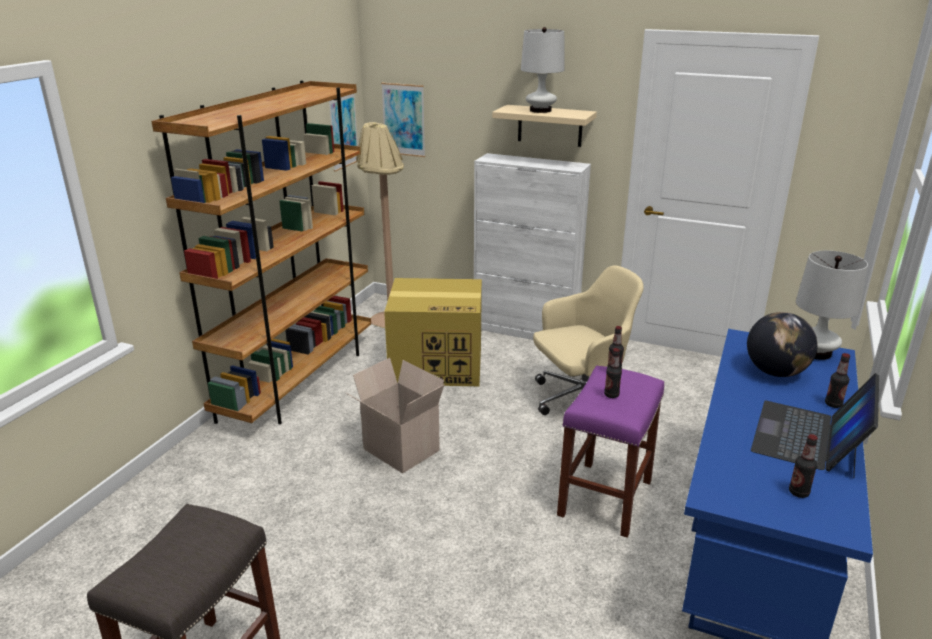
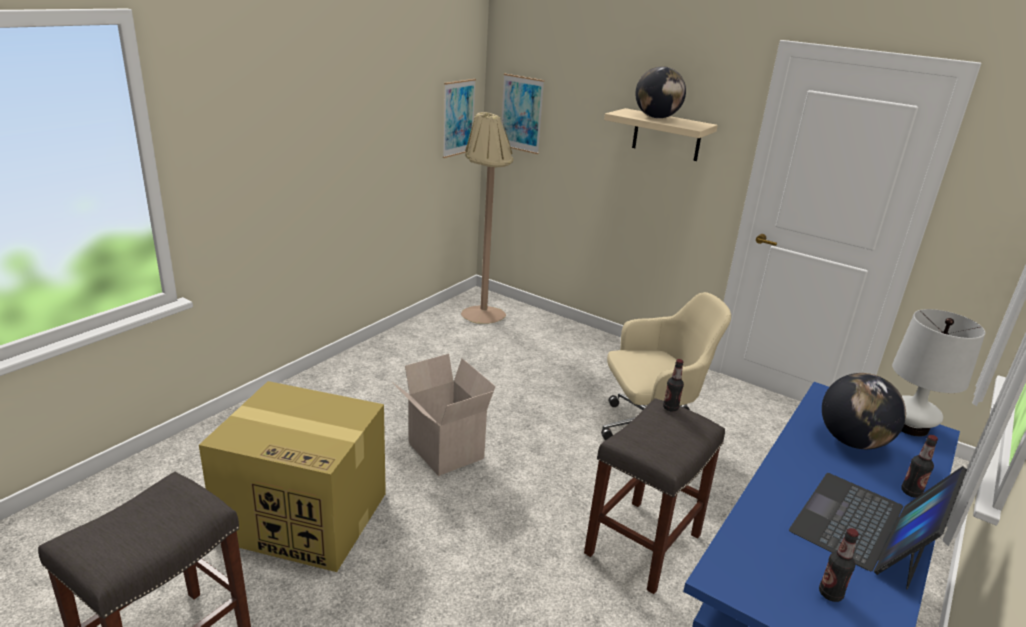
camera: 10 degrees right, 0 degrees up
(298, 380) = (370, 362): brown bookcase -> none
(438, 365) = (513, 368): cardboard box -> cardboard box (306, 516)
(526, 331) = (616, 348): white cabinet -> none
(540, 110) = (656, 117): white table lamp -> globe
(605, 497) = (643, 543): purple stool -> grey stool
(611, 395) = (658, 434): bottle -> none

